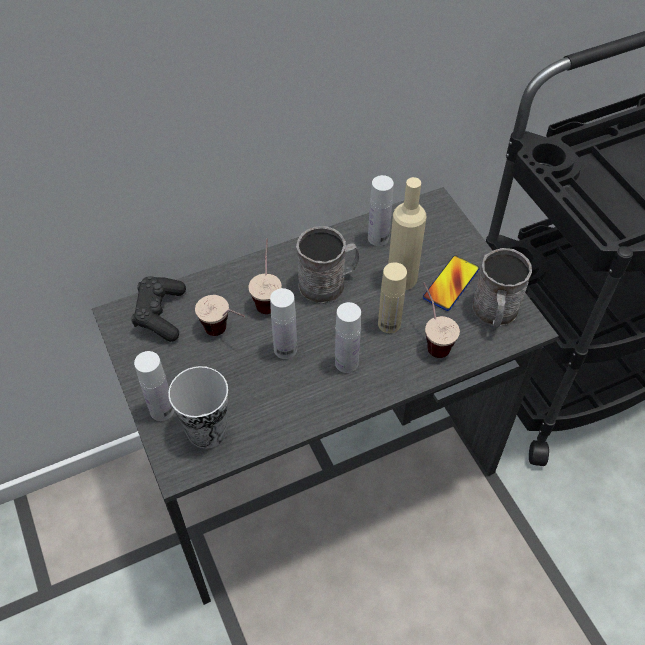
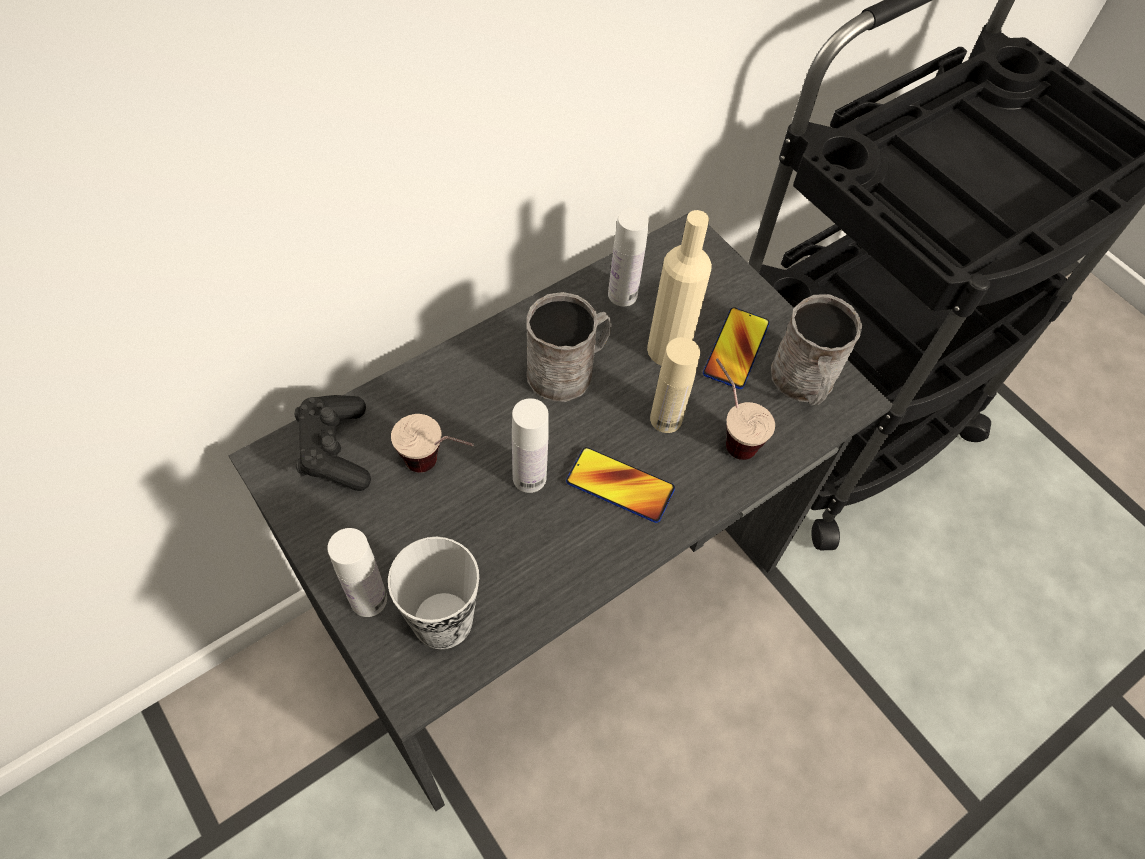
camera: 15 degrees left, 5 degrees up
(267, 295) = (486, 399): cup -> none
(346, 363) = (620, 485): white bottle -> phone

